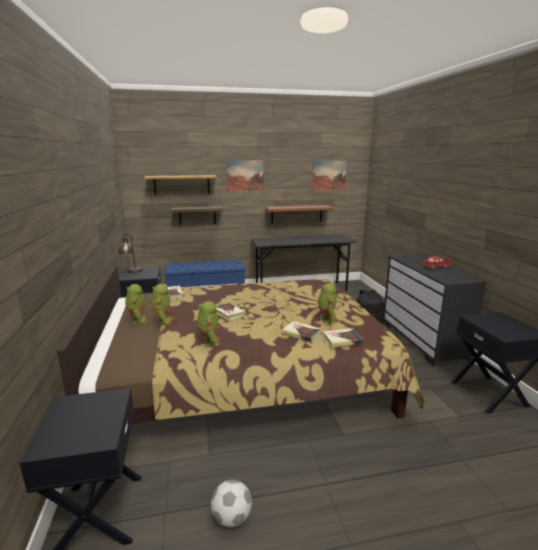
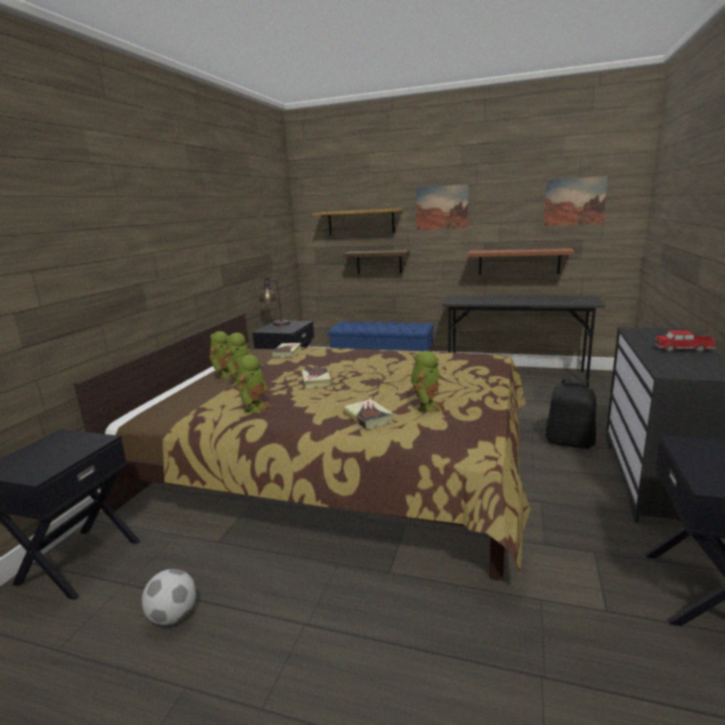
camera: 30 degrees right, 0 degrees up
(342, 340) = (411, 435): book -> none

